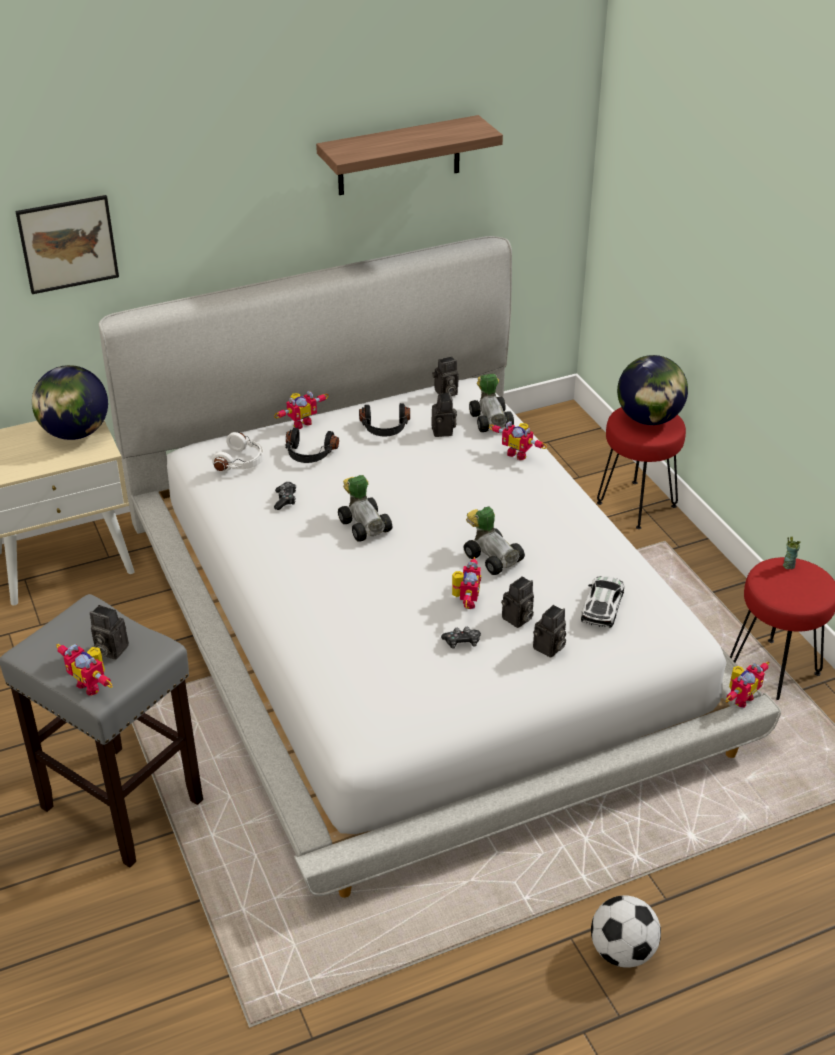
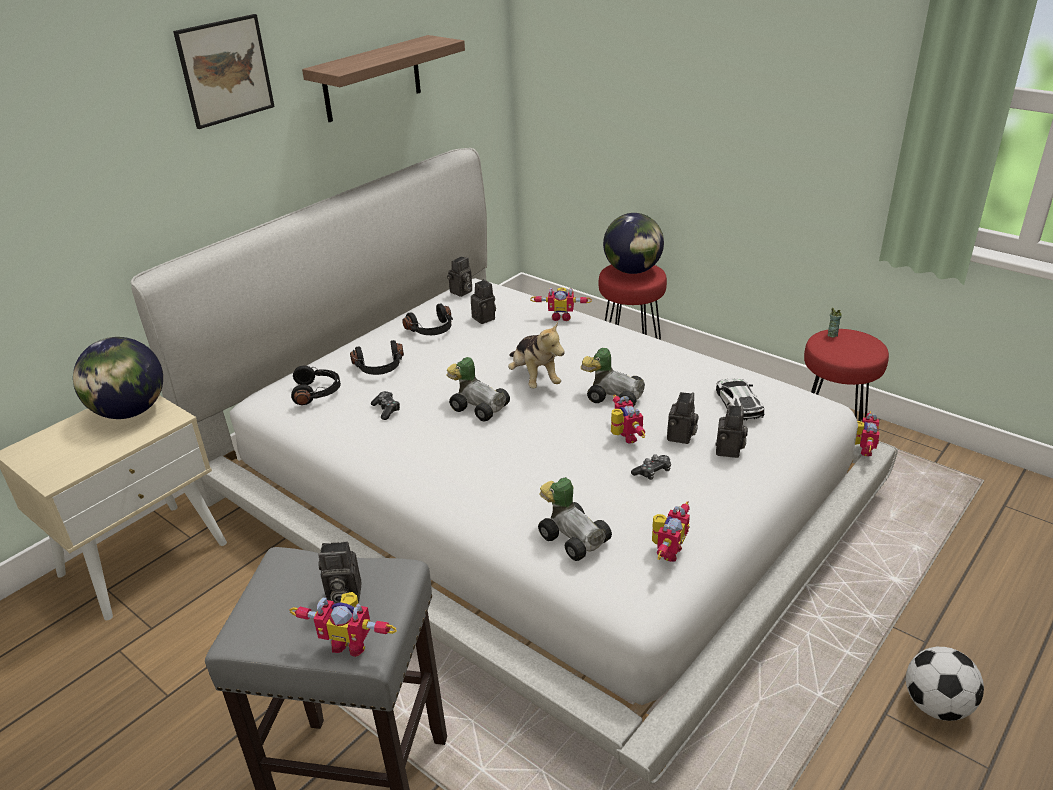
camera: 25 degrees left, 5 degrees down
(68, 244) = (75, 202): picture -> picture (225, 71)
(241, 462) = (317, 392): white headphones -> black headphones
(300, 422) = (349, 347): toy robot -> toy robot (667, 551)
(436, 513) = (534, 378): none -> plush toy
(491, 419) = (516, 299): toy car -> toy car (573, 536)

